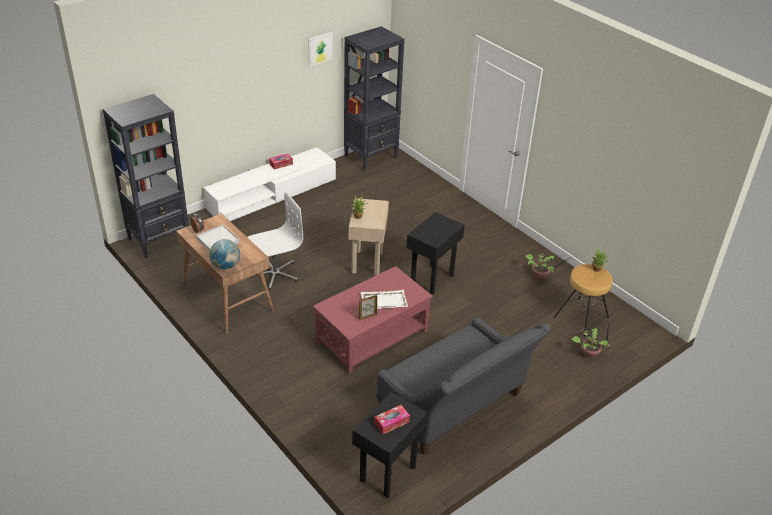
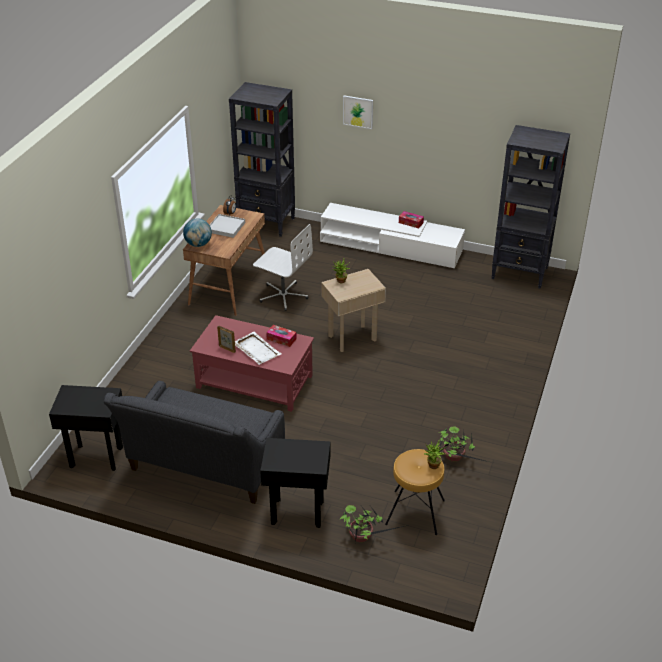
camera: 60 degrees right, 0 degrees up
(320, 48) = (483, 124): picture -> picture (358, 111)
(391, 422) = (83, 402): tissue box -> tissue box (281, 339)
(431, 279) = (369, 385): black side table -> black side table (297, 512)

